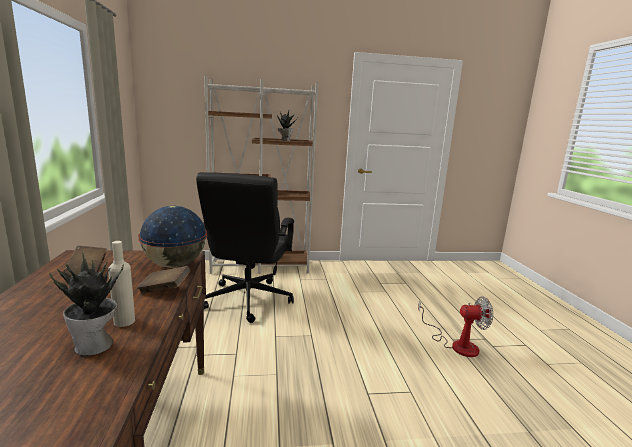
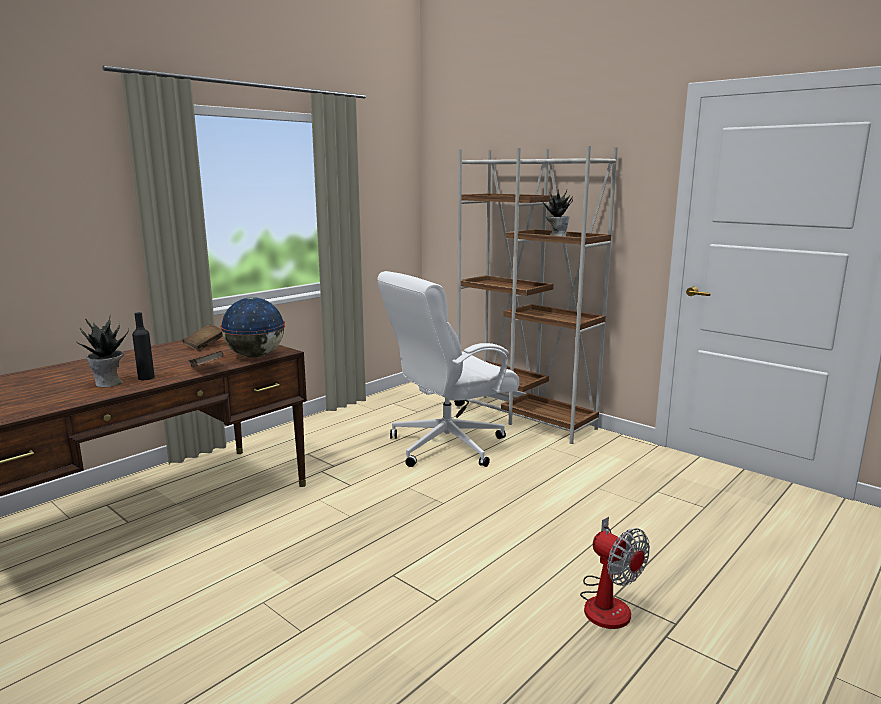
camera: 50 degrees right, 0 degrees up
(124, 321) = (146, 378): beige bottle -> black bottle
(248, 299) = (448, 445): black office chair -> white office chair

